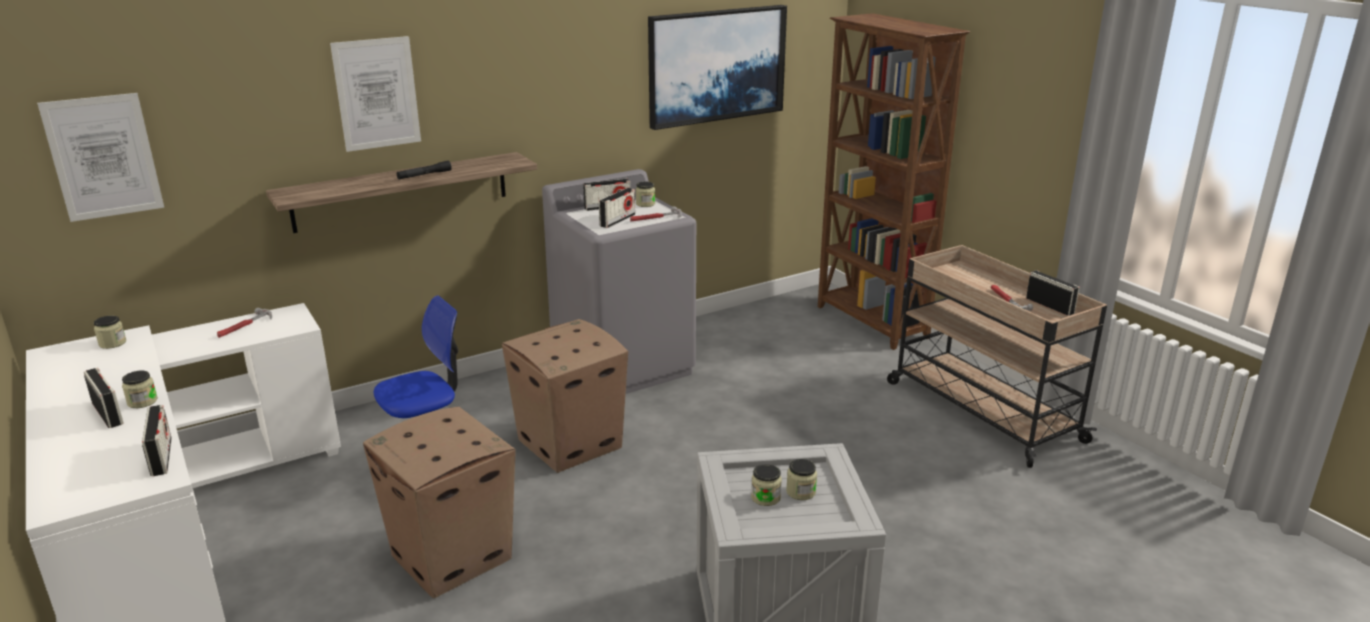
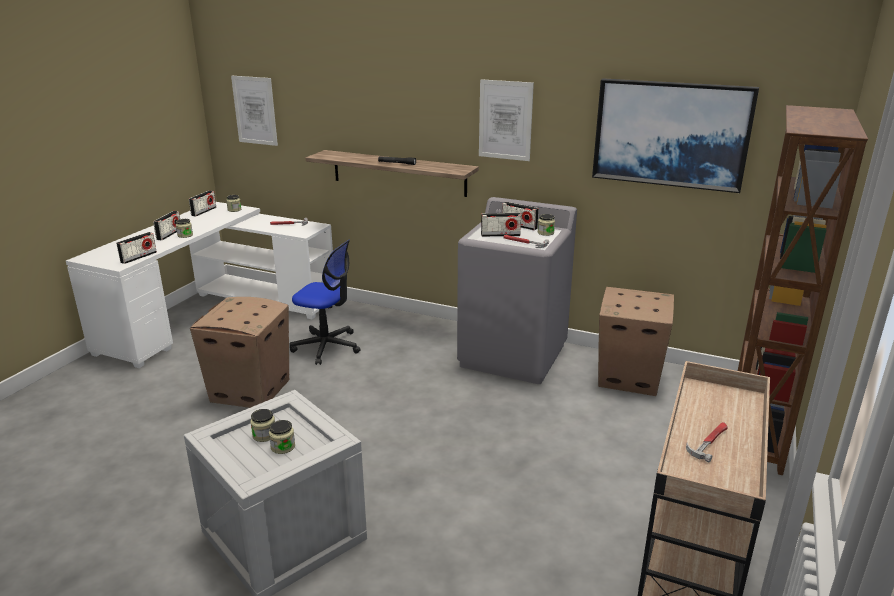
camera: 55 degrees right, 0 degrees up
(377, 93) = (389, 103): picture -> picture (505, 120)
(568, 444) = (395, 377): cardboard box -> cardboard box (627, 377)
(1049, 306) = (740, 471): radio -> radio (204, 211)

